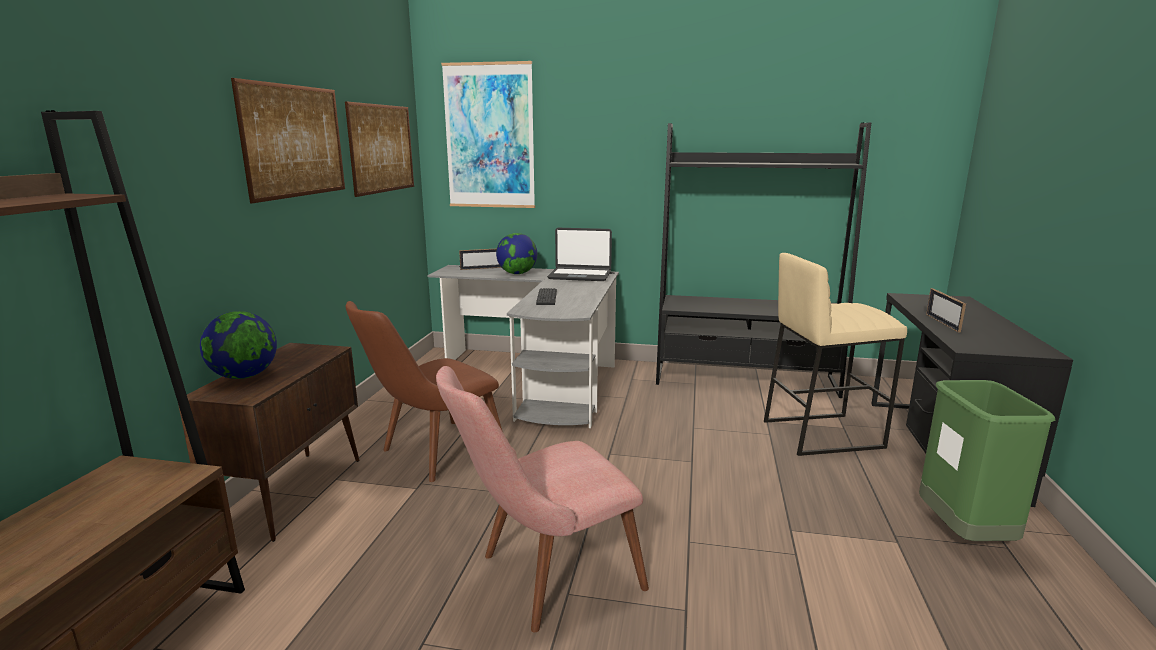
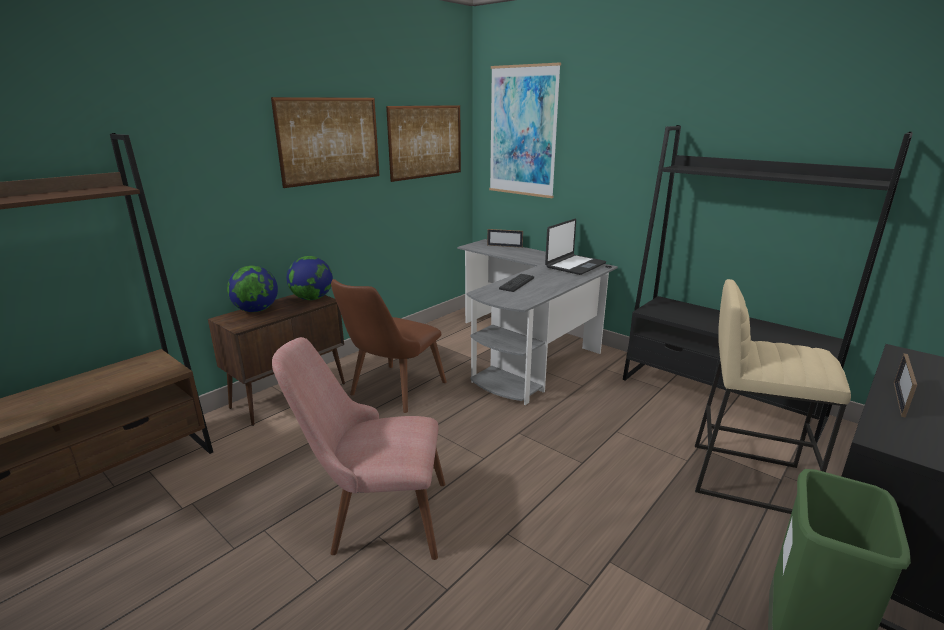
camera: 30 degrees right, 5 degrees up
(431, 455) = (391, 393): brown chair -> brown chair turned 45 degrees counterclockwise
(517, 273) = (526, 255): globe -> globe (312, 298)
(580, 275) = (575, 265): laptop -> laptop turned 90 degrees counterclockwise

